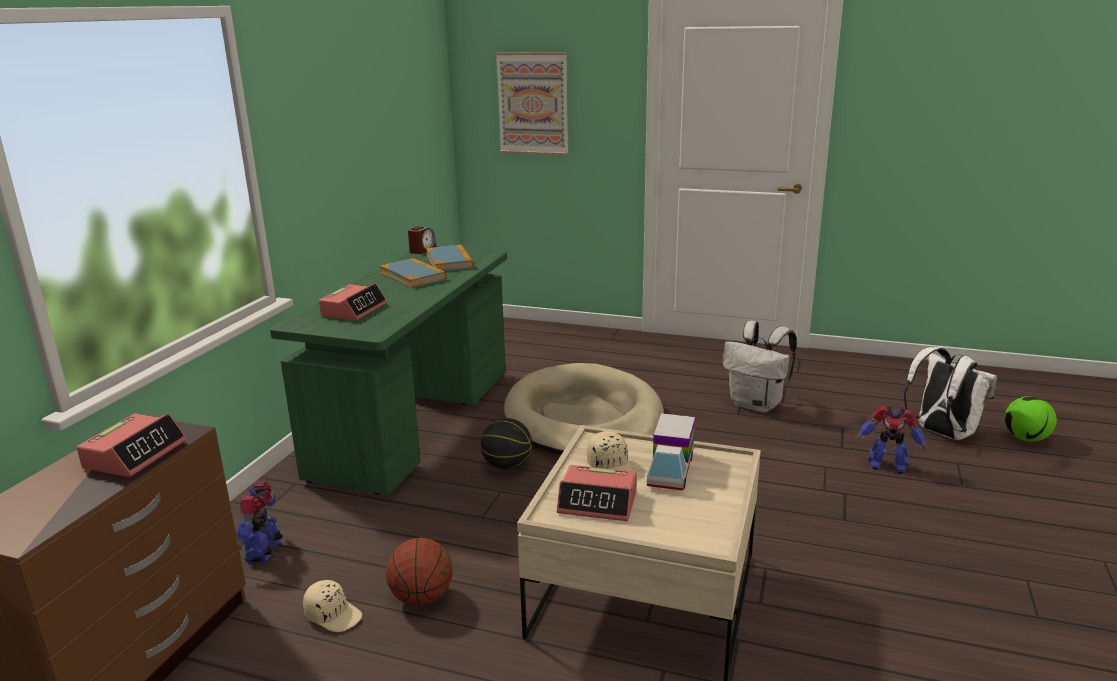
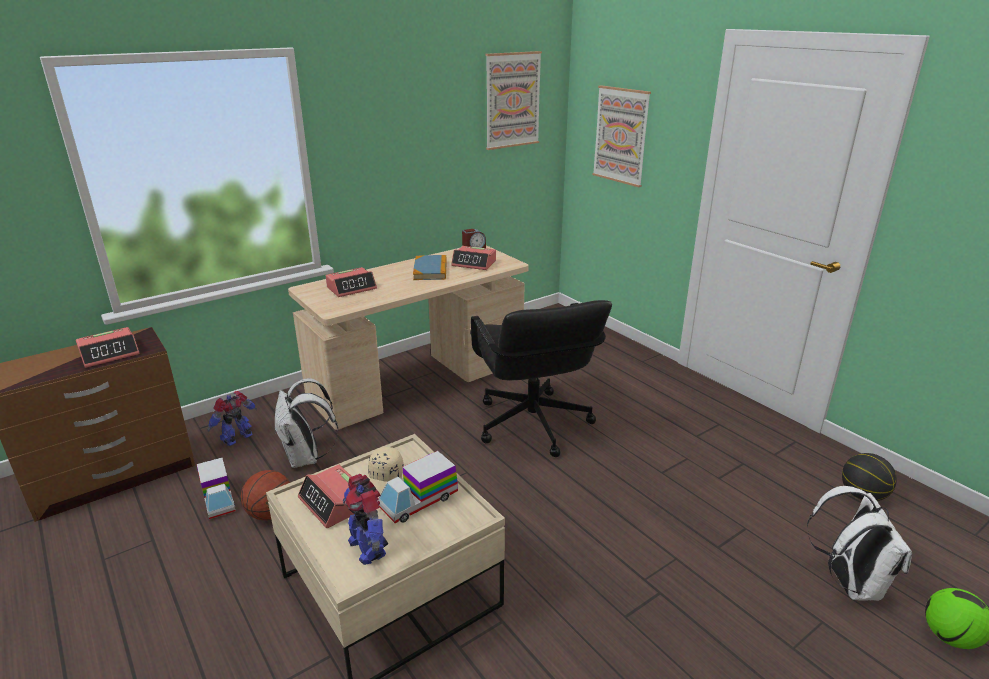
camera: 35 degrees right, 5 degrees up
(334, 615) = (218, 499): beige cap -> toy truck
(411, 74) = (512, 100): none -> picture
(415, 423) = (419, 382): green desk -> beige desk
(449, 261) = (474, 263): book -> alarm clock
(507, 466) = (433, 441): basketball -> basketball (862, 495)
(584, 418) = (532, 424): beige dog bed -> black office chair
(757, 405) = (691, 471): white backpack -> white backpack (306, 458)
(887, 466) = (738, 587): toy robot -> toy robot (368, 547)

